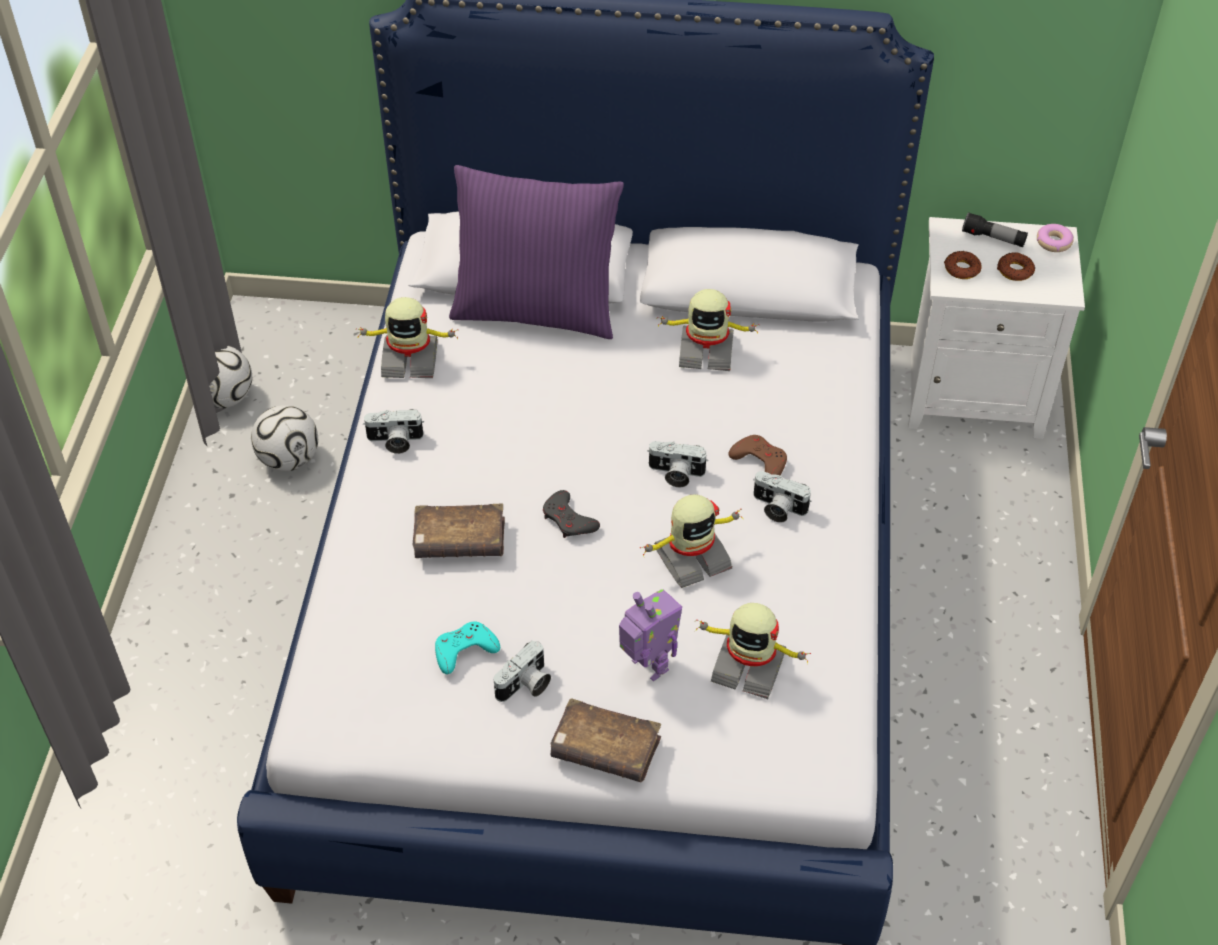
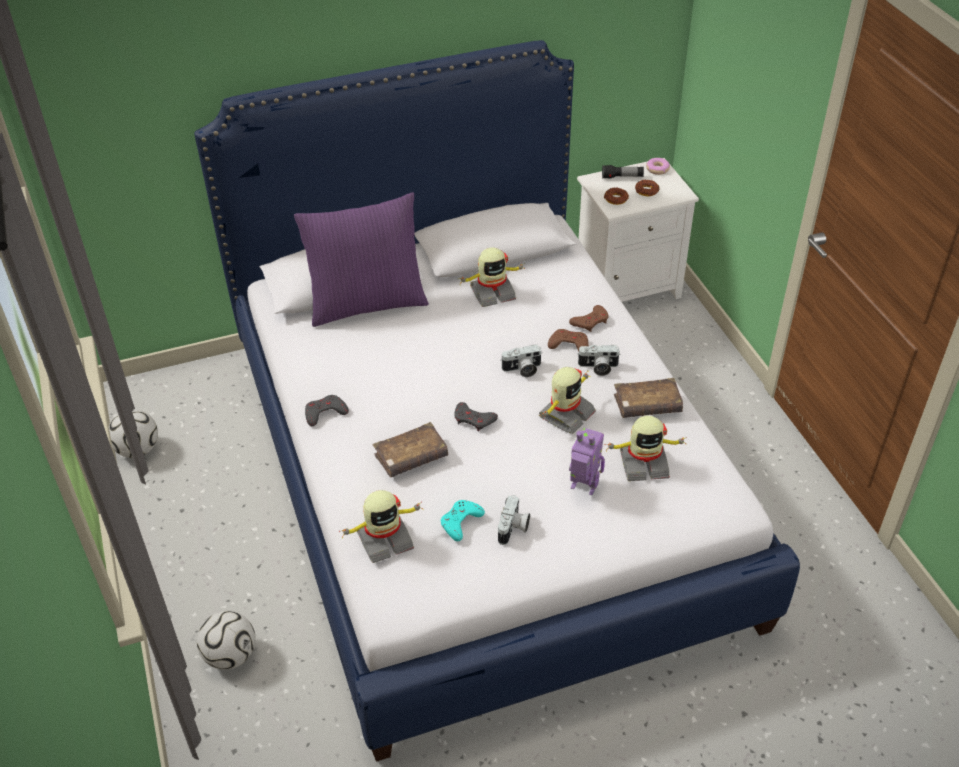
camera: 25 degrees left, 5 degrees down
(289, 459) = (210, 472): football -> football (230, 655)
(395, 441) = (325, 413): camera -> grey game controller
(410, 359) = (301, 359): toy robot -> toy robot (384, 539)
(605, 749) = (590, 547): brown book -> brown book (647, 405)
(811, 438) = (590, 321): none -> brown game controller

